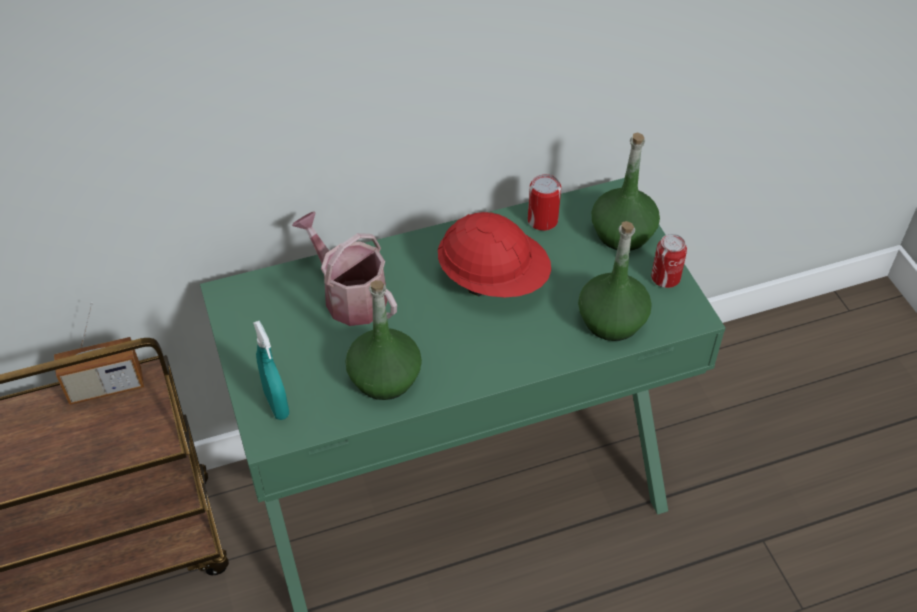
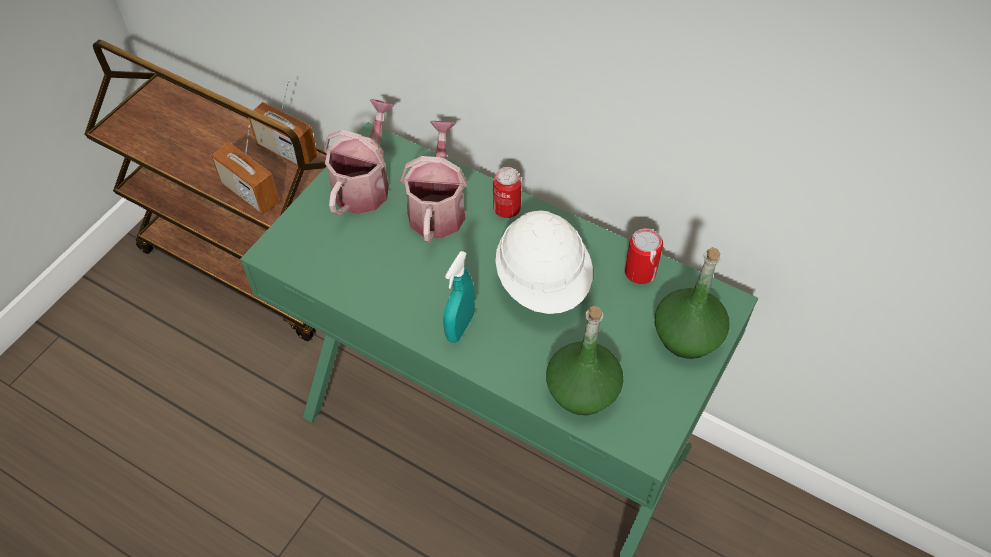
camera: 50 degrees right, 5 degrees up
(122, 445) = (250, 193): none -> radio
(268, 327) = (364, 184): none -> watering can
(276, 404) = (302, 237): turquoise spray bottle -> turquoise spray bottle (460, 327)
(384, 377) = (382, 281): green bottle -> none
(493, 279) = (543, 282): red hard hat -> white hard hat
(665, 279) = (669, 399): can -> can (506, 209)

